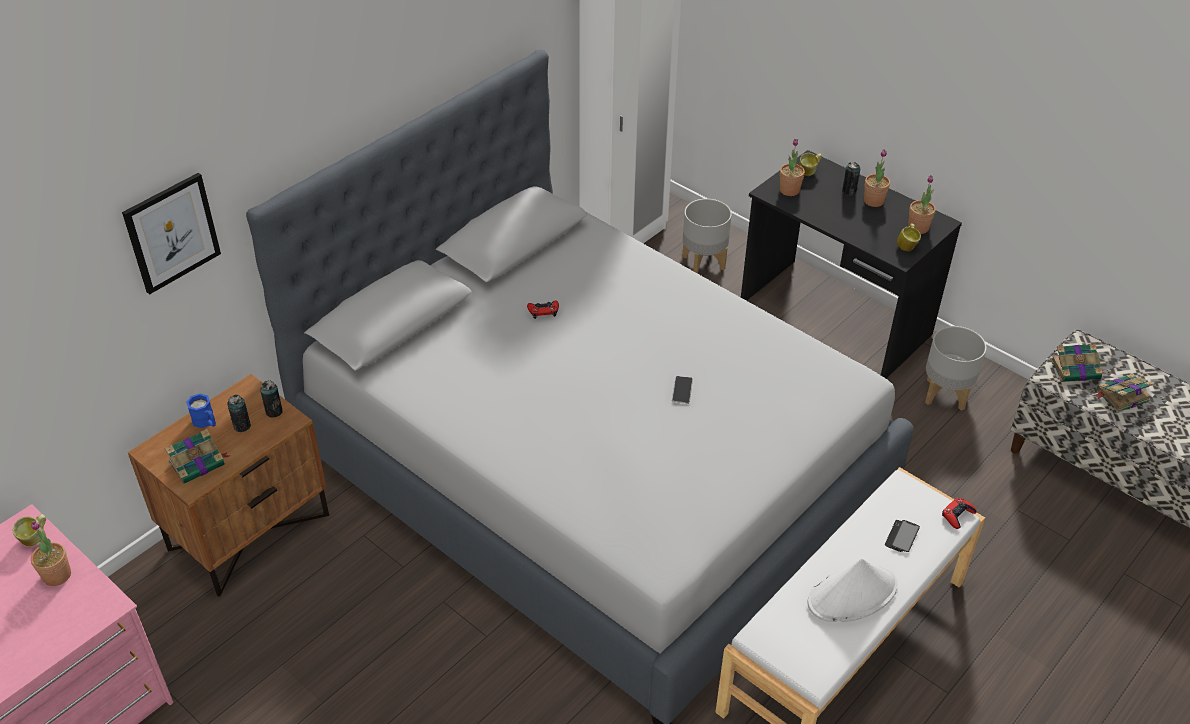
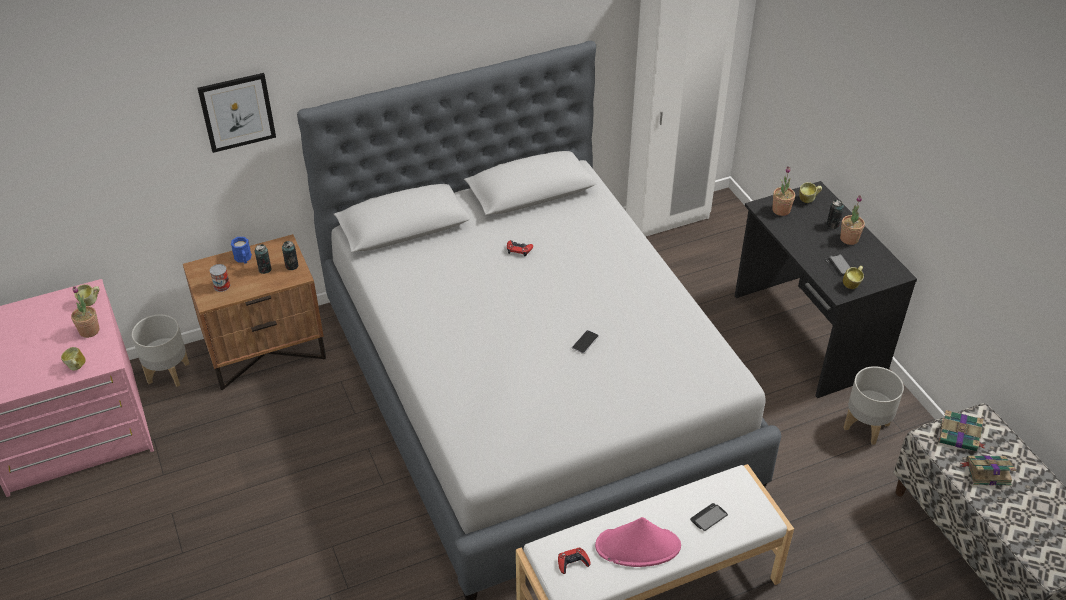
camera: 25 degrees right, 0 degrees up
(68, 628) = (76, 367): none -> mug
(198, 463) = (222, 286): book -> can
(703, 263) = (723, 255): grey planter -> grey planter (168, 373)
(852, 594) = (638, 546): white hat -> pink hat
(882, 231) = (838, 266): none -> phone
(918, 228) = (873, 272): potted plant -> none
(957, 515) = (767, 517): red game controller -> red game controller (572, 562)

